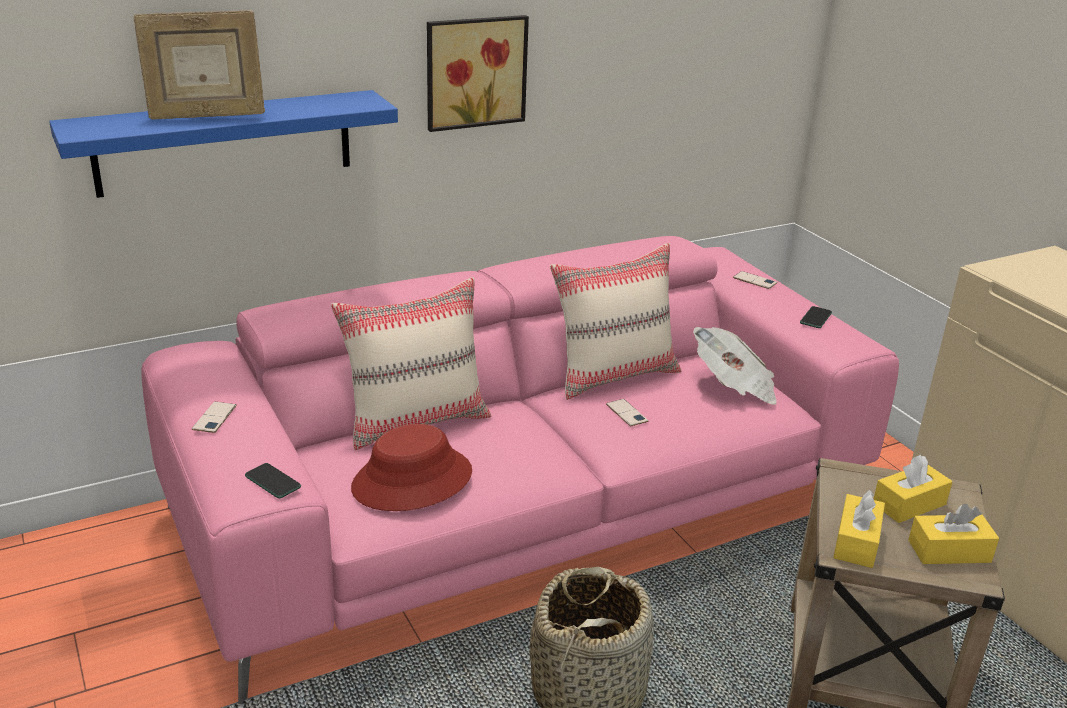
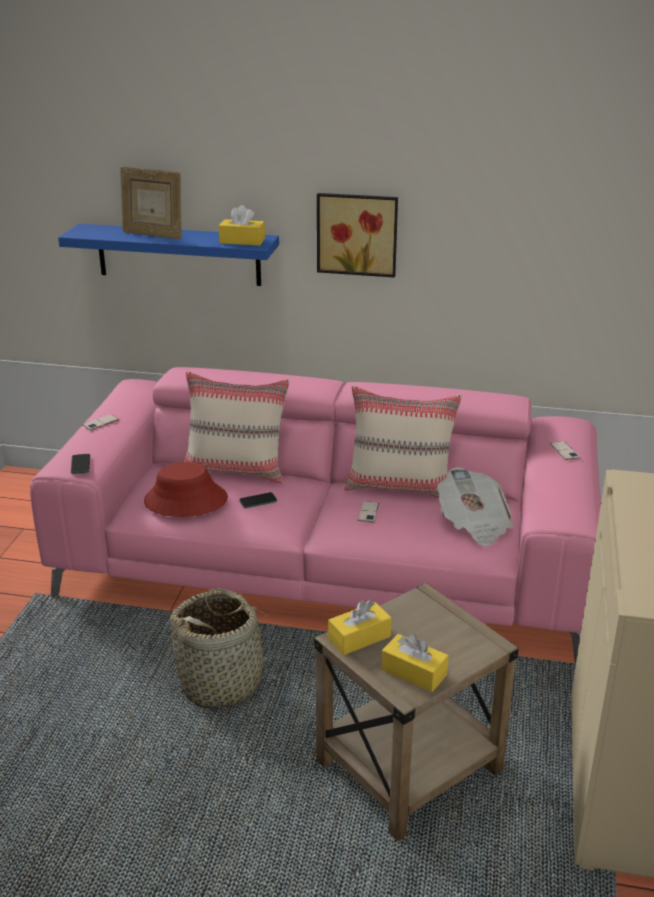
camera: 40 degrees right, 0 degrees up
(815, 318) = (566, 491): phone -> phone (258, 501)
(909, 504) = (437, 635): yellow tissue box -> yellow tissue box (242, 241)

